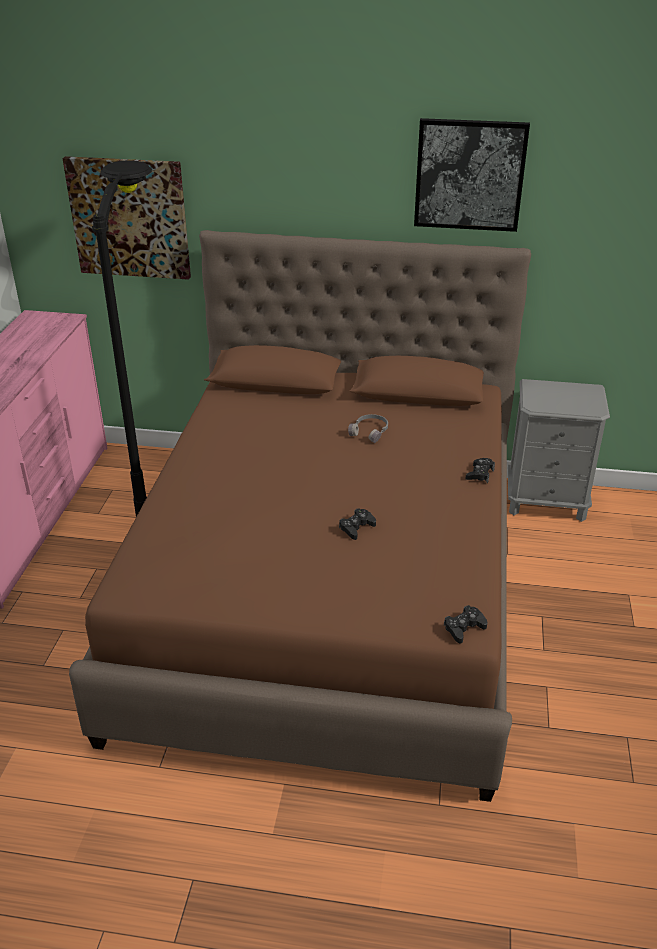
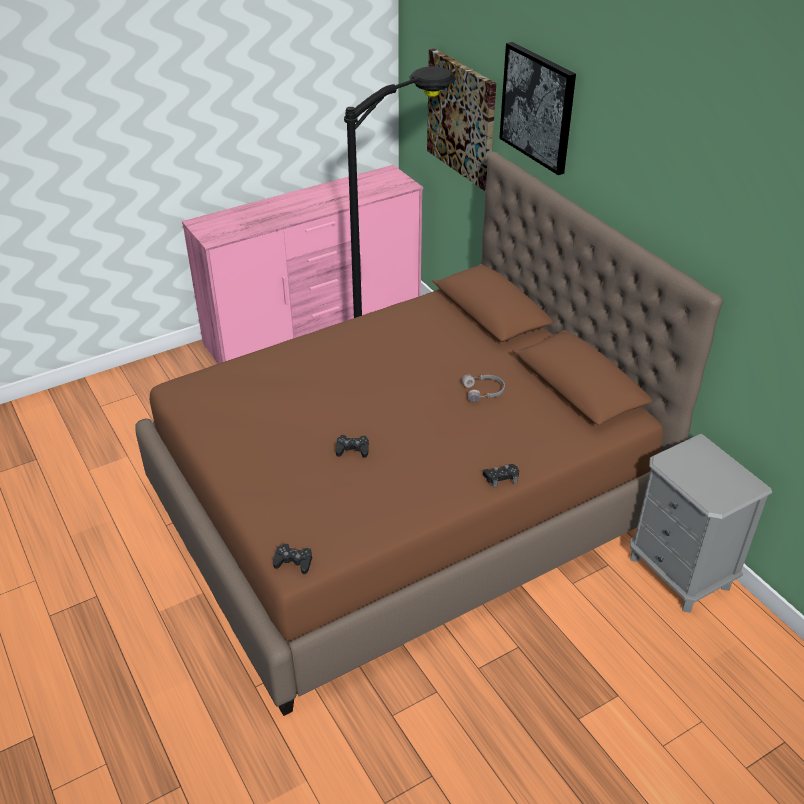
camera: 50 degrees right, 5 degrees up
(469, 175) = (693, 193): picture -> picture (538, 107)

